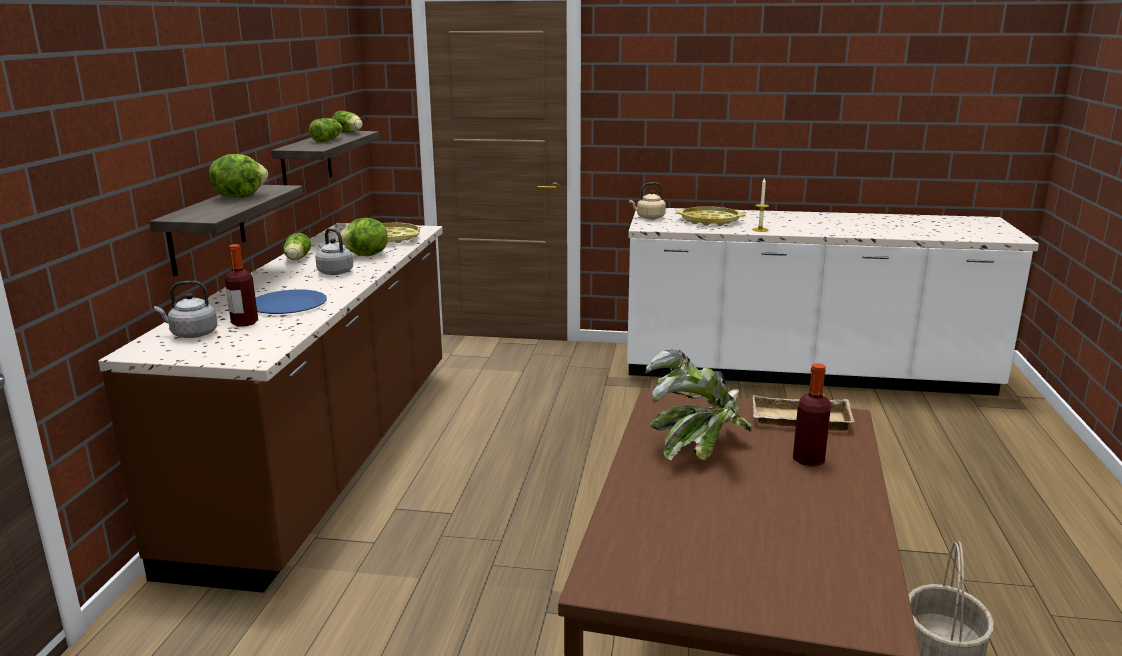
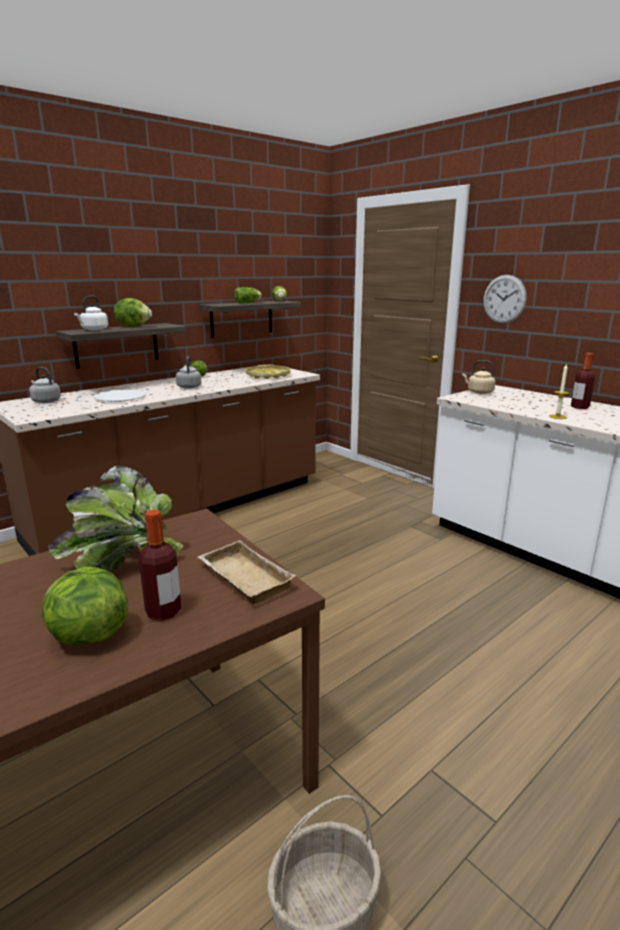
camera: 40 degrees right, 0 degrees up
(205, 210) = (93, 329): none -> white kettle
(245, 323) = (78, 401): bottle -> bottle (579, 407)
(288, 304) = (120, 397): blue plate -> white plate
(366, 255) = (229, 382): lettuce -> lettuce (87, 635)
(639, 113) = (504, 299): none -> wall clock
(710, 221) = (526, 403): yellow tray -> none

